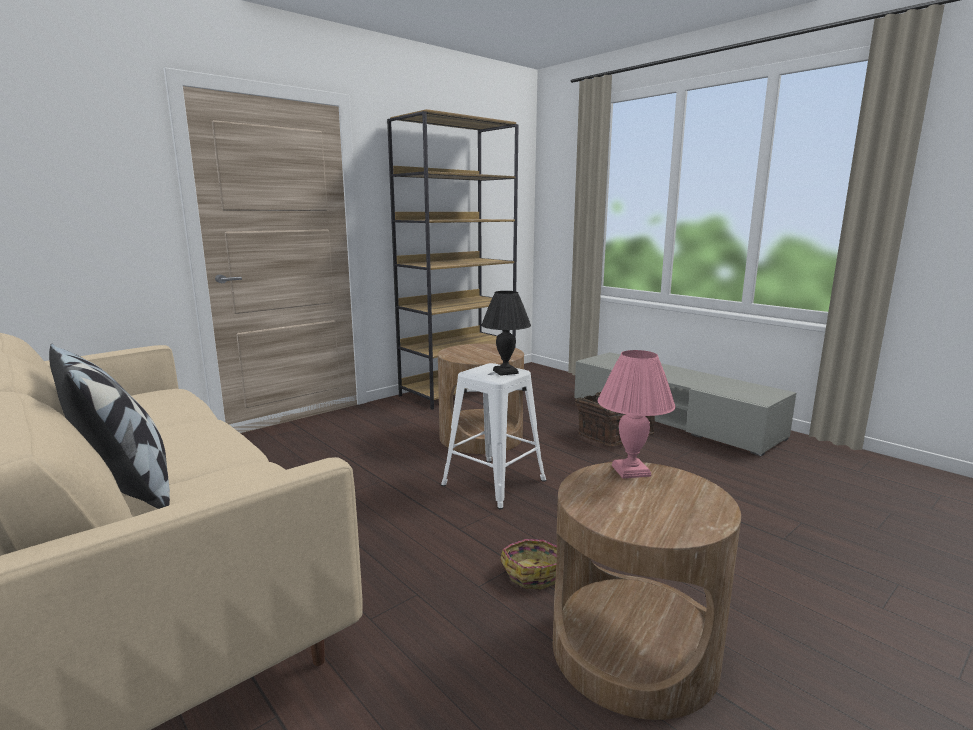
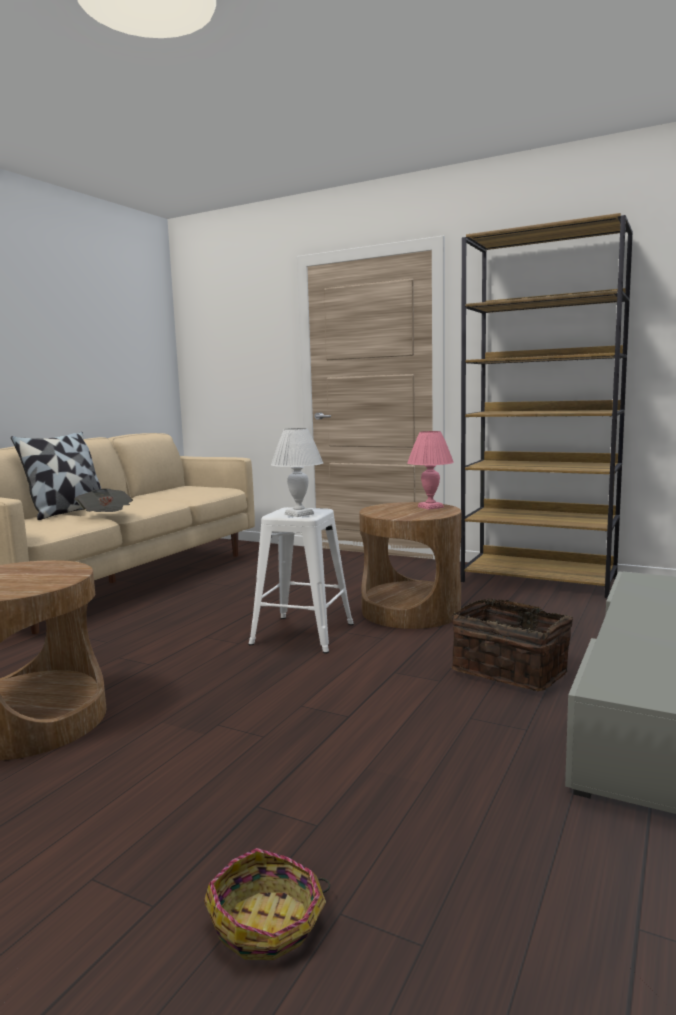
camera: 70 degrees right, 5 degrees down
(240, 461) = (106, 516): none -> newspaper
(505, 372) = (299, 514): black table lamp -> white table lamp
(534, 572) = (142, 672): basket -> basket (269, 923)
(630, 471) = (68, 572): pink table lamp -> pink table lamp (429, 507)

